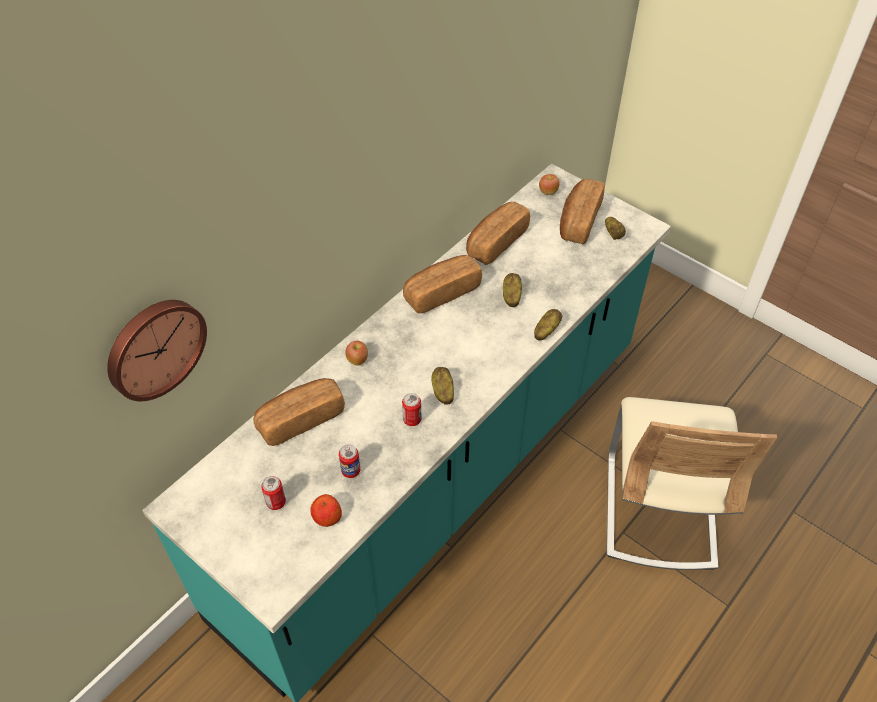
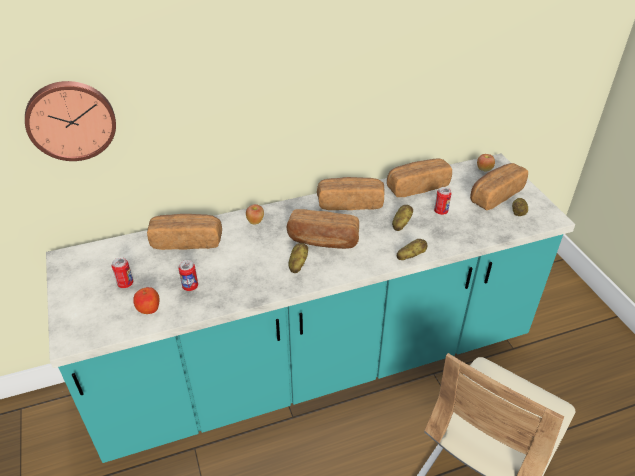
camera: 30 degrees right, 10 degrees down
(412, 419) = (260, 273): can -> can (440, 211)
(447, 352) = (323, 240): none -> bread

